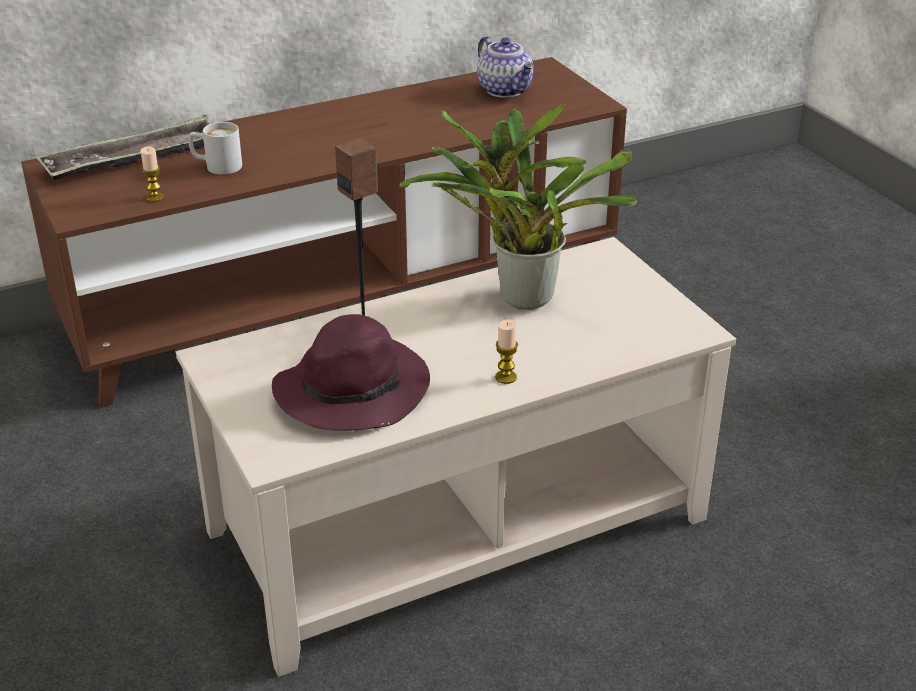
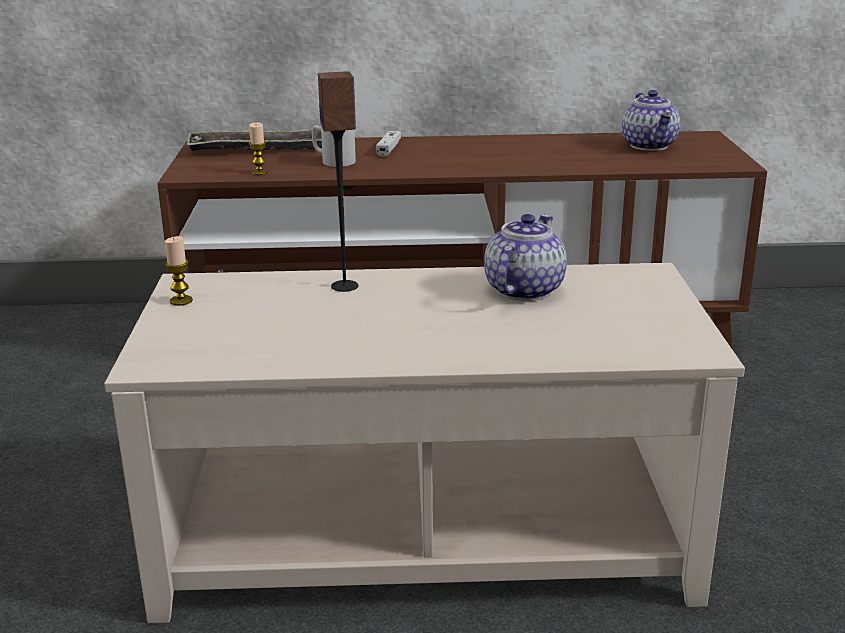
camera: 25 degrees right, 10 degrees down
(259, 138) = (389, 149): none -> white game controller
(353, 389) = (283, 329): purple hat -> none
(506, 377) = (444, 349): candle -> candle (181, 301)
(519, 296) = (523, 290): potted plant -> teapot

